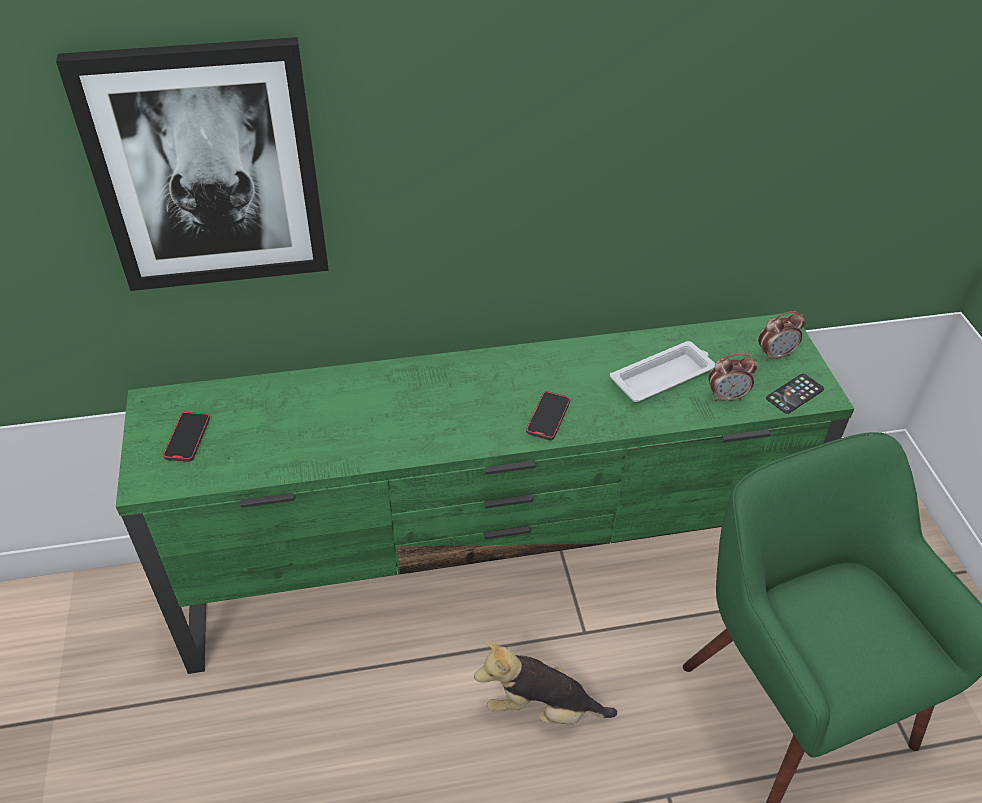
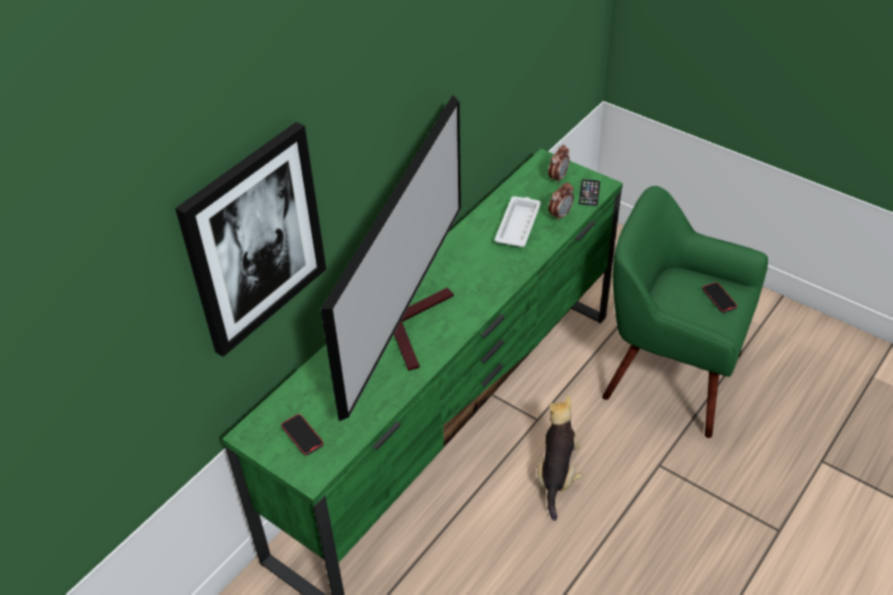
camera: 40 degrees left, 0 degrees up
(424, 403) = (412, 322): none -> television
(541, 708) = (557, 474): plush toy -> plush toy turned 135 degrees clockwise
(548, 417) = (487, 285): phone -> phone (719, 298)

